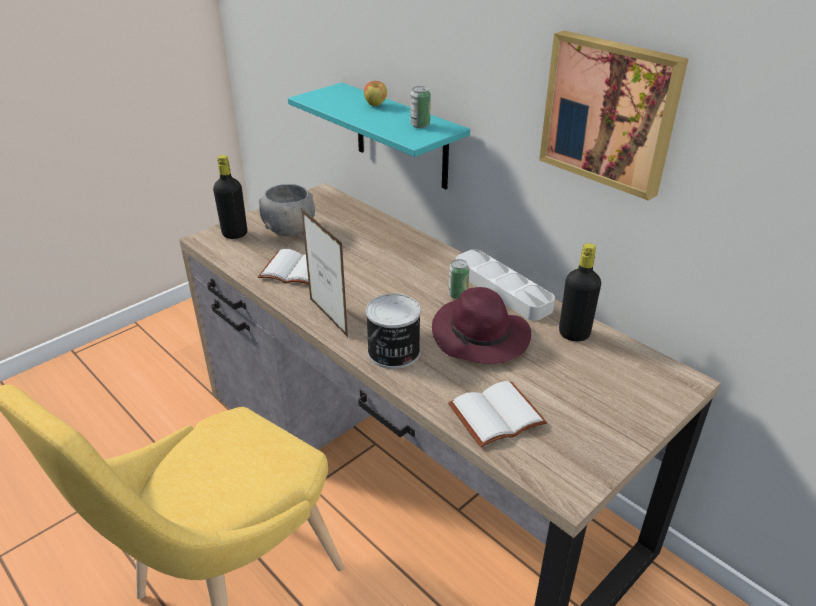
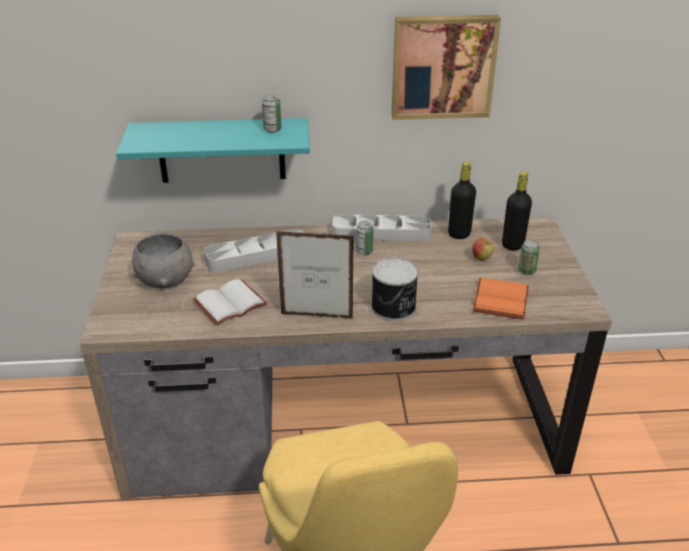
camera: 50 degrees left, 0 degrees up
(235, 234) = (124, 310): black bottle -> black bottle (512, 245)
(375, 105) = (205, 129): apple -> apple (481, 259)
(375, 248) = (257, 255): none -> grey tray
(481, 337) = (420, 266): purple hat -> none
(496, 413) = (499, 299): white book -> orange book
(576, 411) = (526, 271): none -> can

